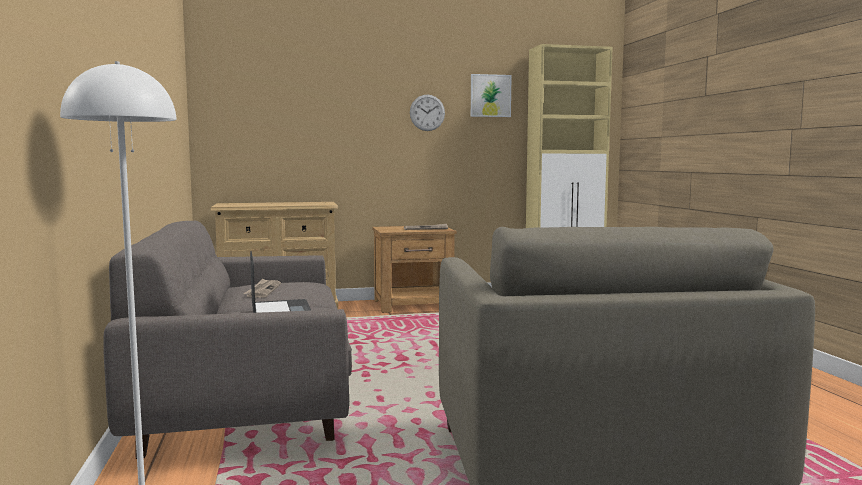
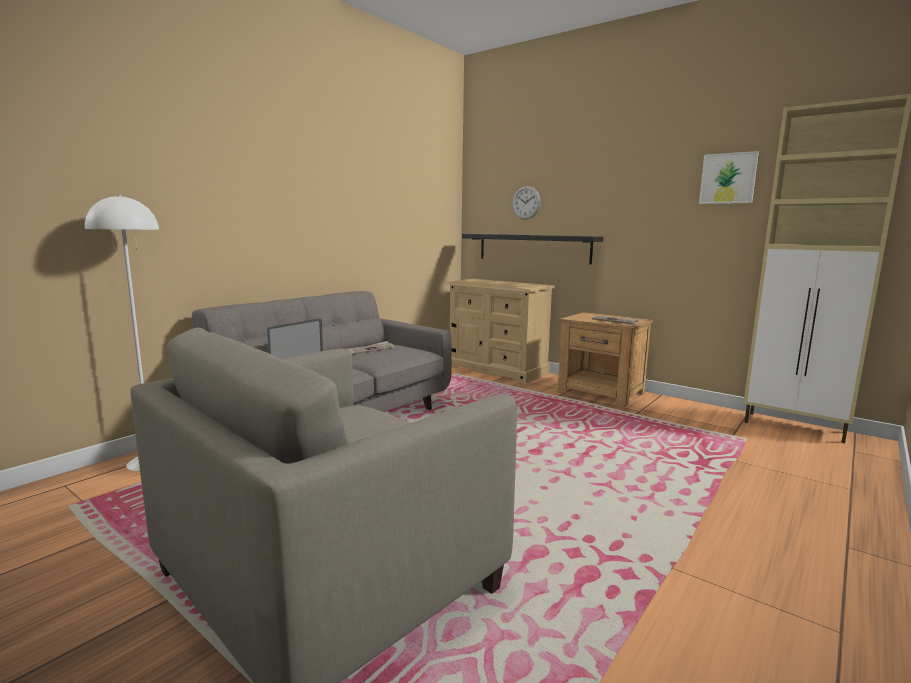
camera: 50 degrees right, 5 degrees up
(301, 161) = (533, 248): none -> black shelf
(427, 112) = (650, 201): wall clock -> wall clock (526, 202)

